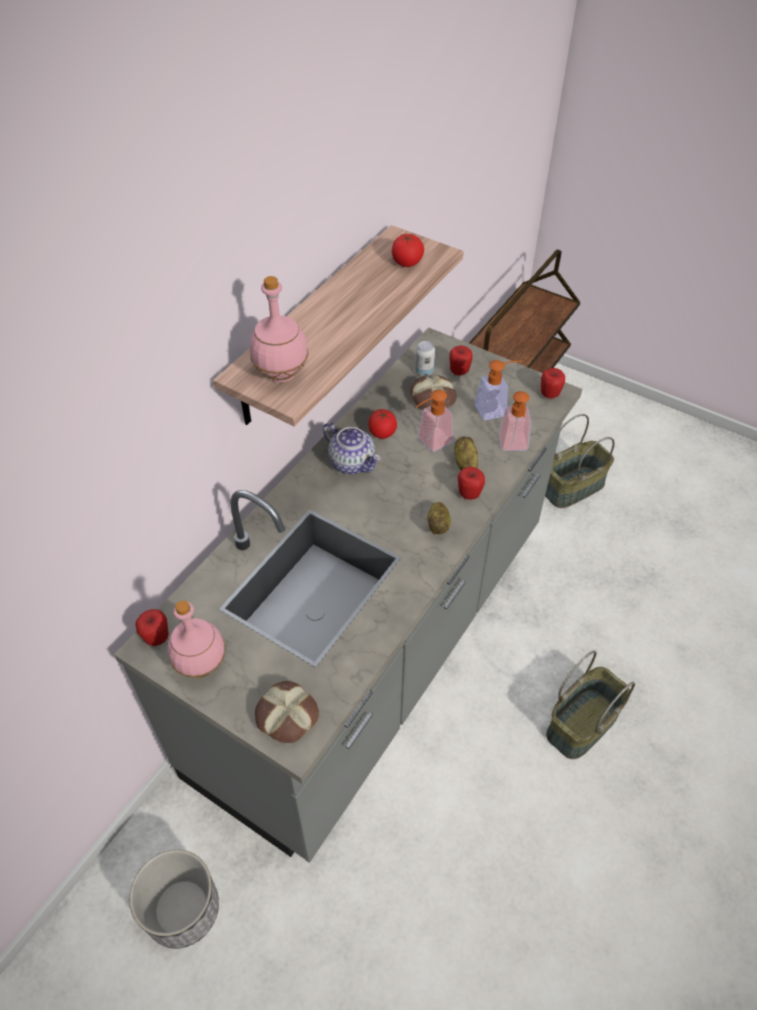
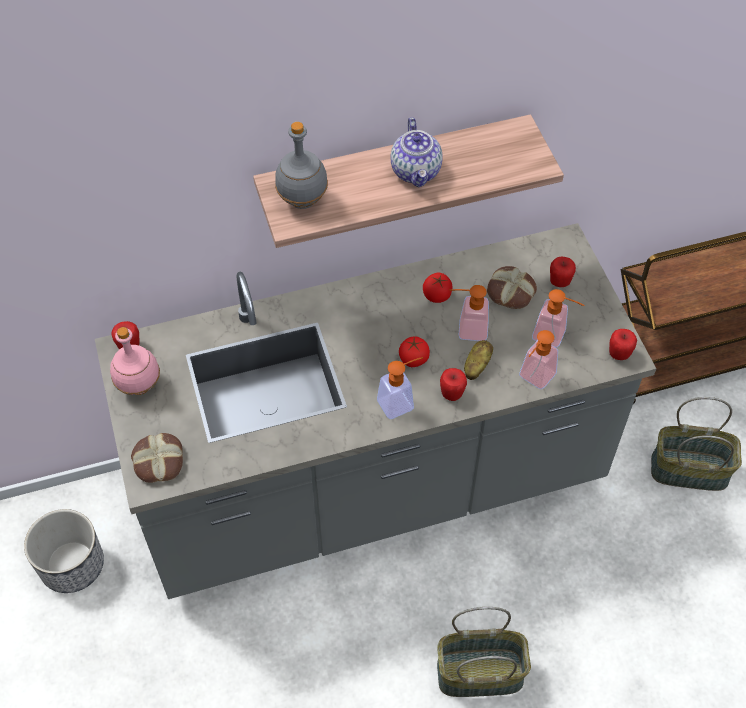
camera: 40 degrees right, 5 degrees up
(282, 374) = (303, 200): pink bottle -> grey bottle
(353, 463) = (387, 306): teapot -> teapot (416, 171)
(407, 262) = (502, 158): tomato -> tomato (413, 359)
(424, 371) = (529, 262): can -> none
(439, 525) = (401, 402): potato -> soap dispenser

